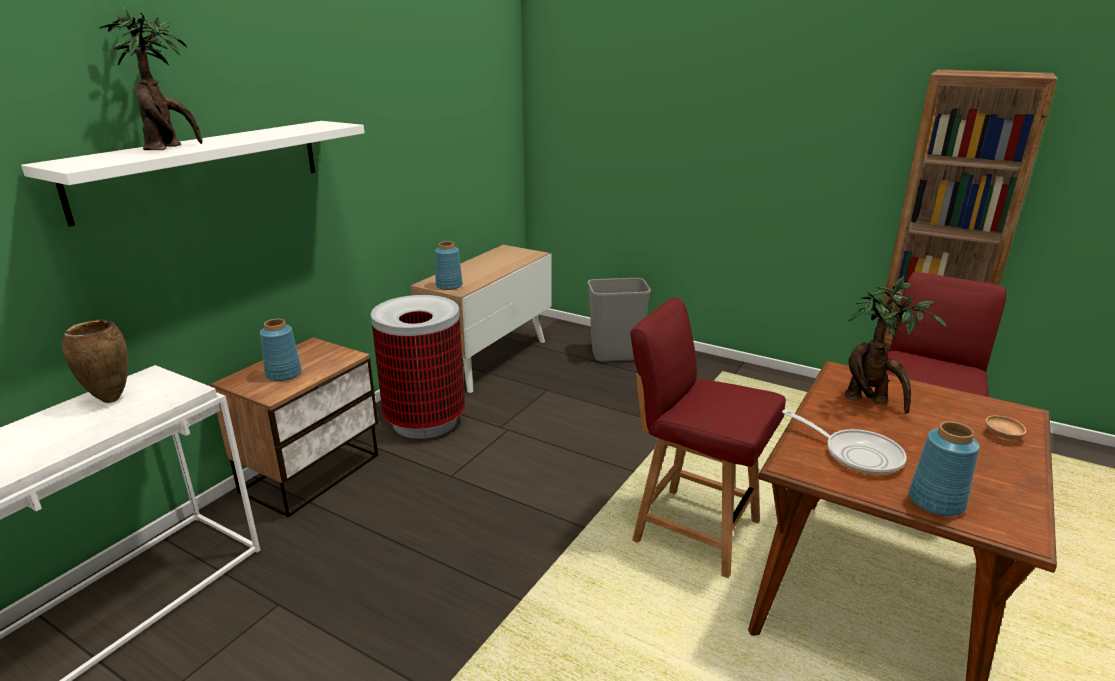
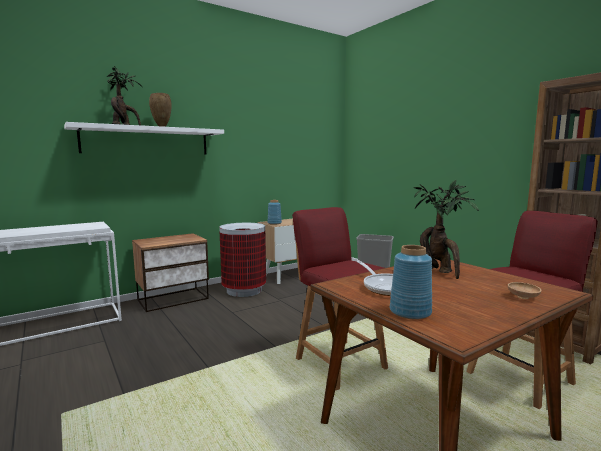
camera: 25 degrees right, 15 degrees down
(110, 400) = (70, 226): brown vase -> brown vase (161, 127)
(283, 374) = (162, 240): blue vase -> none

